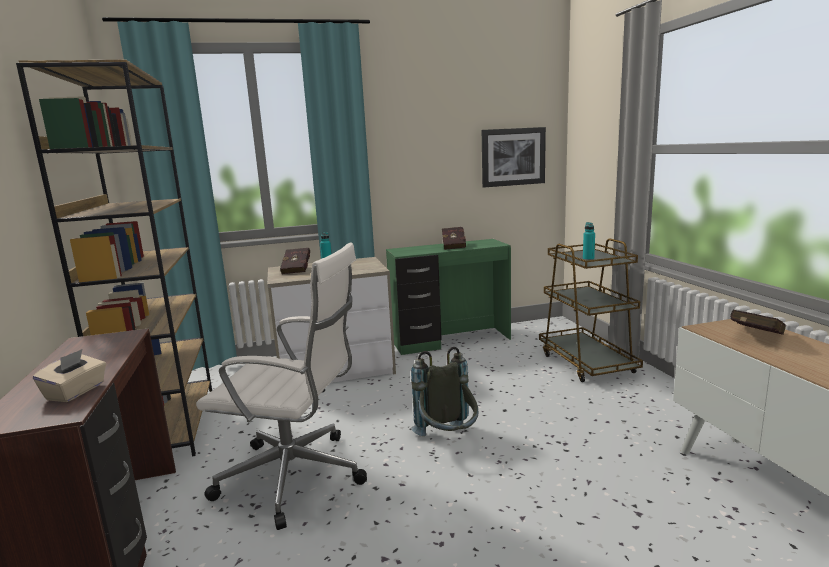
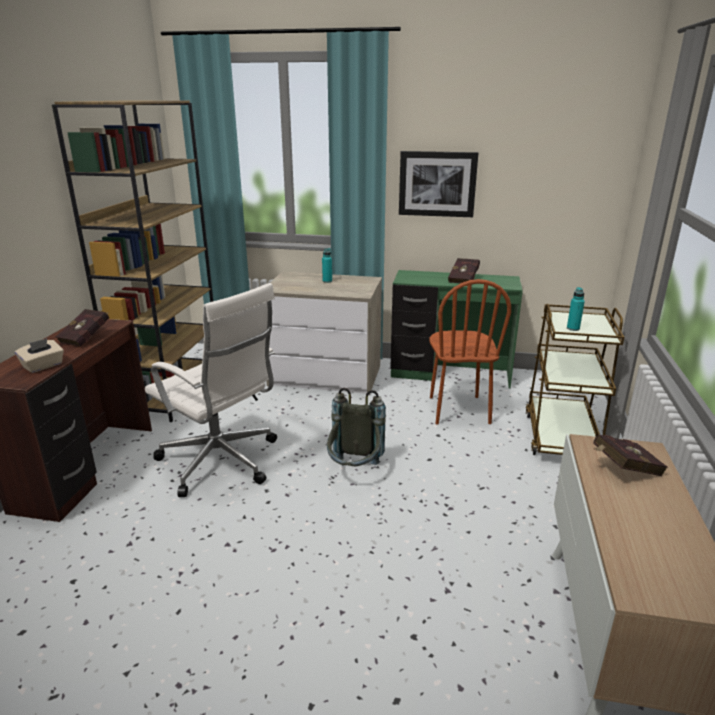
camera: 25 degrees right, 10 degrees up
(297, 269) = (300, 280): red book -> red book (88, 338)
(487, 365) = (458, 410): none -> brown chair
(513, 157) = (558, 187): picture -> picture (437, 184)

